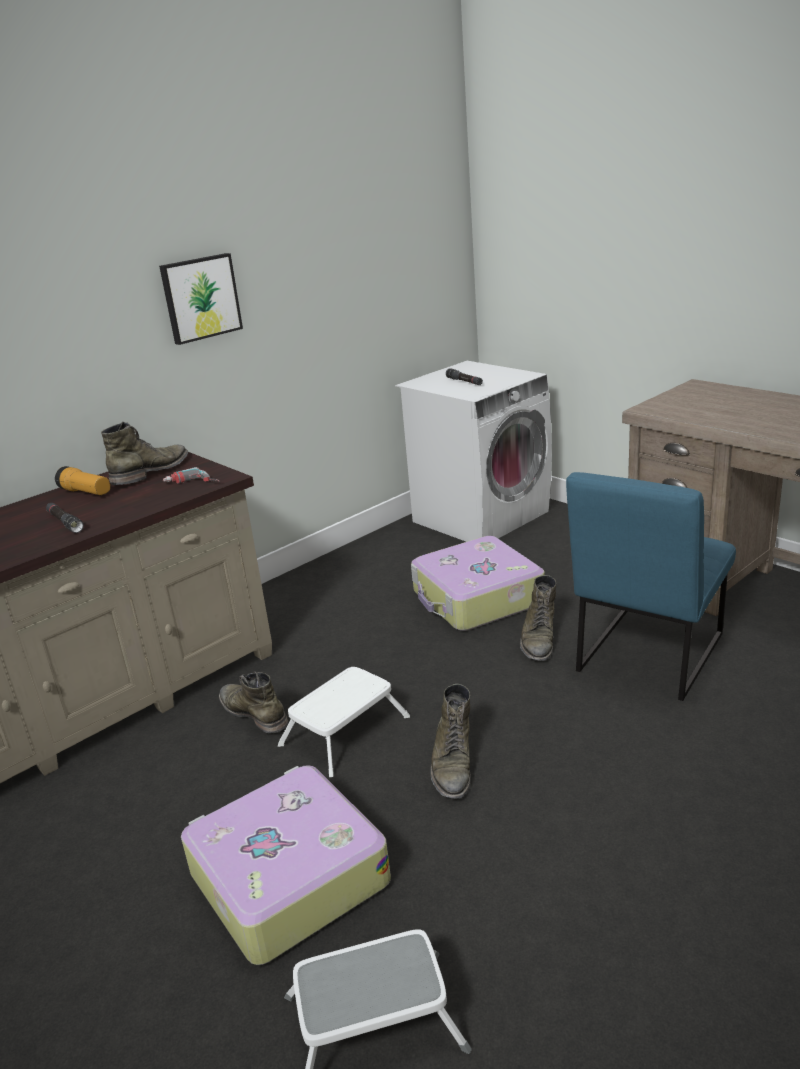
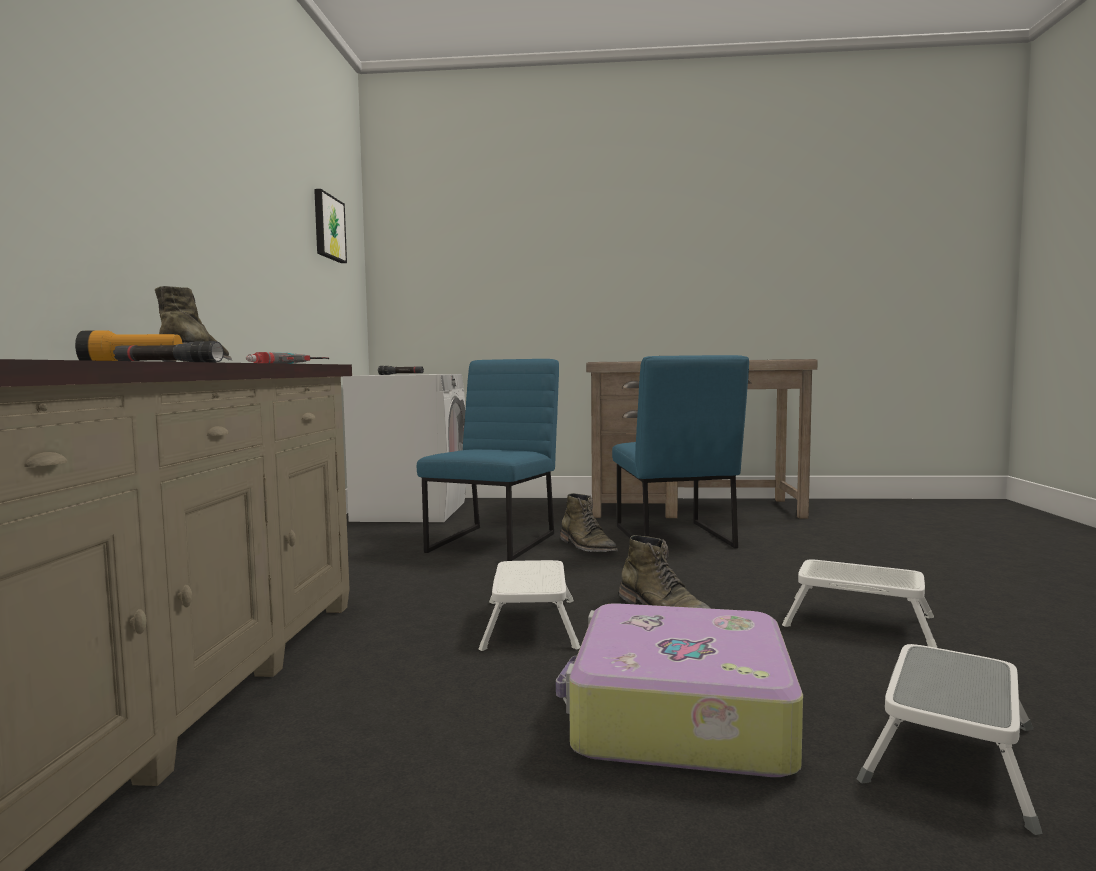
camera: 45 degrees left, 20 degrees down
(200, 298) = (211, 207): picture -> picture (328, 227)
(253, 713) = (404, 642): green boot -> none
(477, 599) = (495, 541): suitcase -> blue chair
(582, 868) = (858, 622): none -> white step ladder

